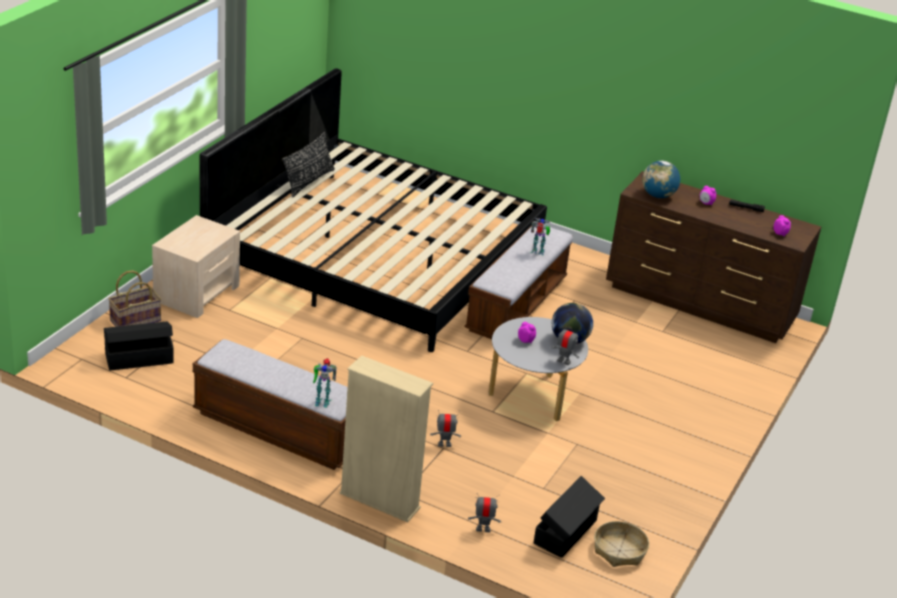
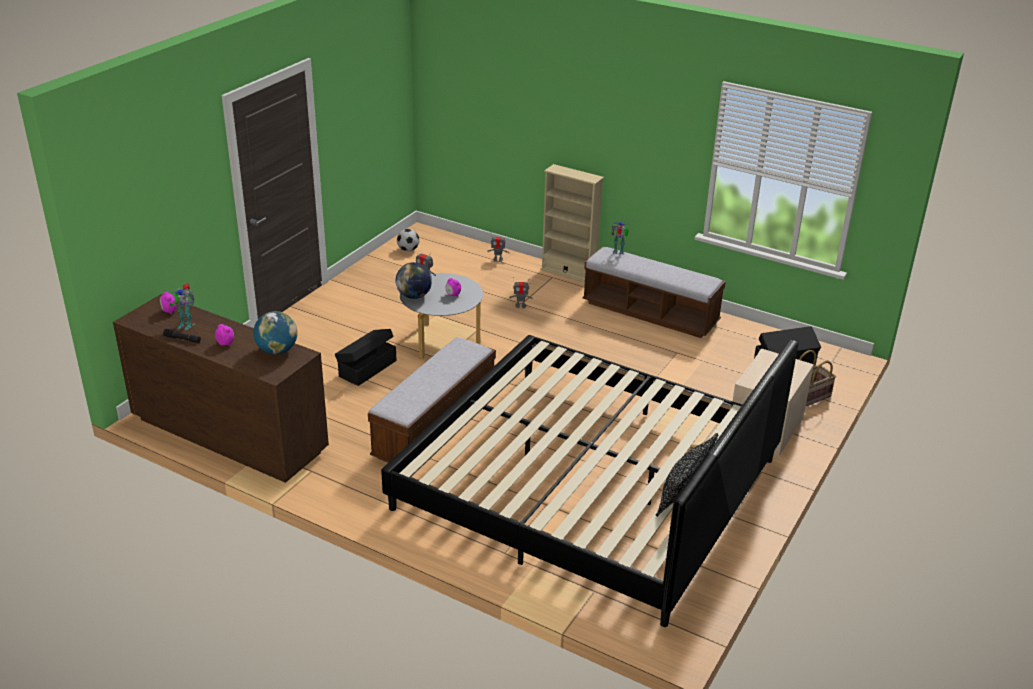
camera: 175 degrees left, 0 degrees up
(538, 252) = (416, 380): toy robot -> toy robot (186, 324)
(566, 532) = (441, 258): black storage box -> black storage box (366, 368)
(619, 551) = (408, 250): basket -> football

